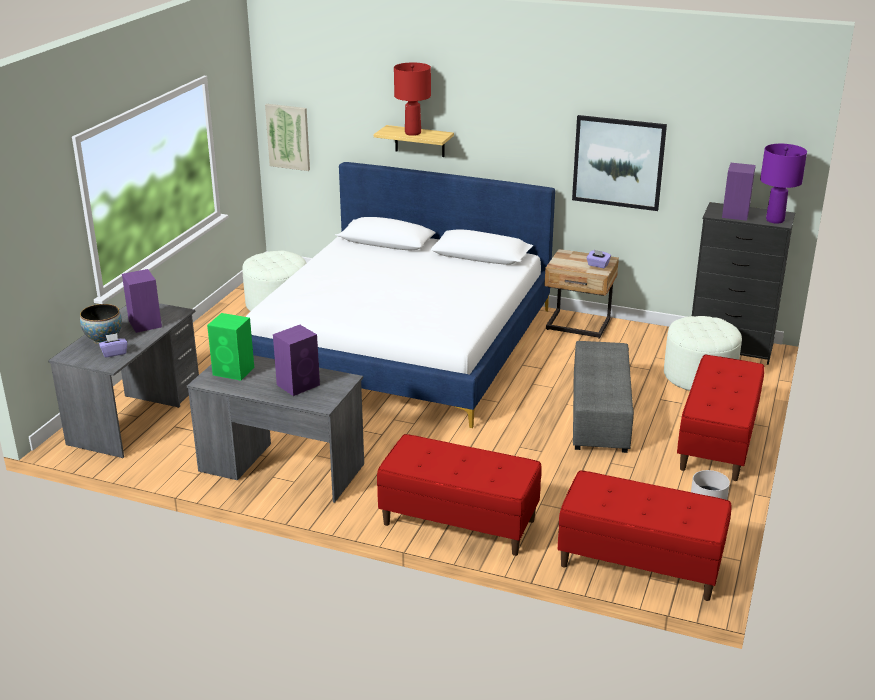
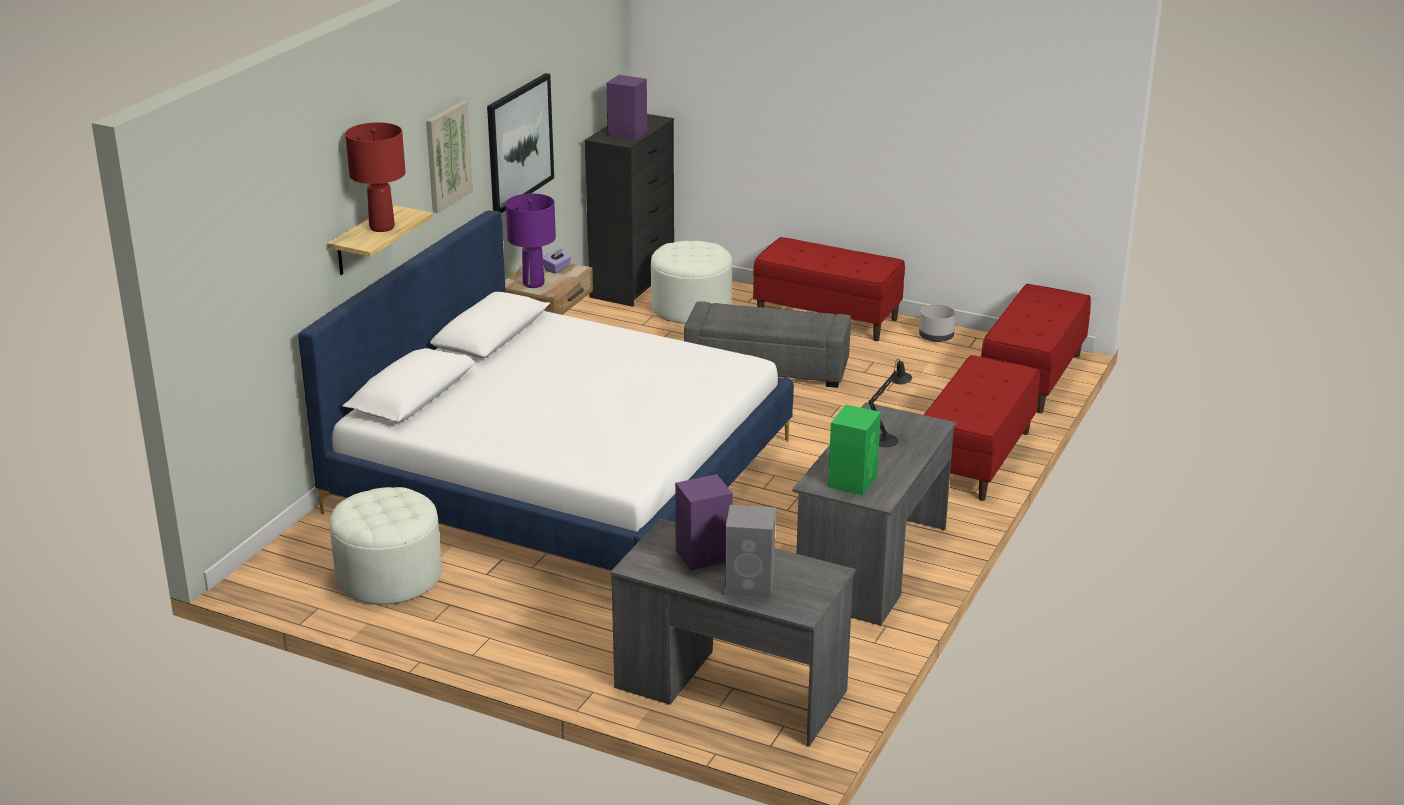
camera: 85 degrees left, 0 degrees up
(104, 339) = (751, 585): bowl -> grey speaker
(114, 353) = (795, 573): purple tissue box -> none
(288, 137) = (218, 349): picture -> picture (447, 156)
(299, 384) = (888, 439): purple speaker -> black table lamp
(775, 220) = (650, 120): purple table lamp -> purple table lamp (533, 283)

